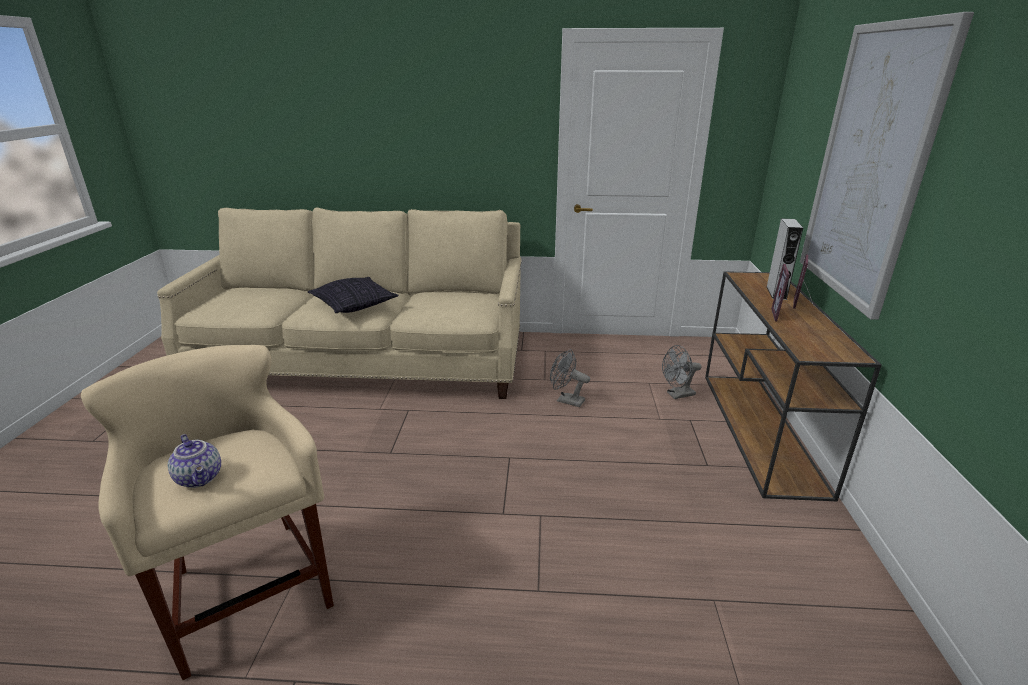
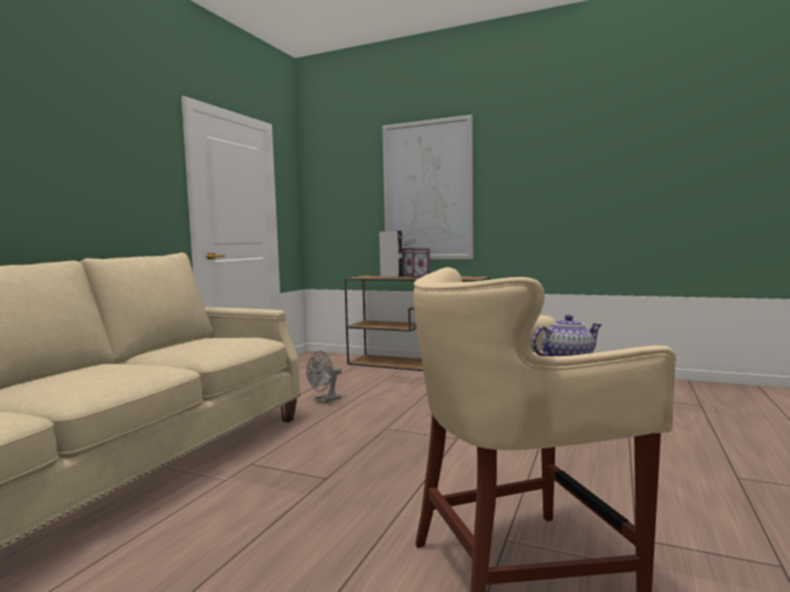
camera: 70 degrees left, 20 degrees down
(354, 305) = (120, 370): pillow -> none
(677, 395) = (359, 373): grey fan -> none

